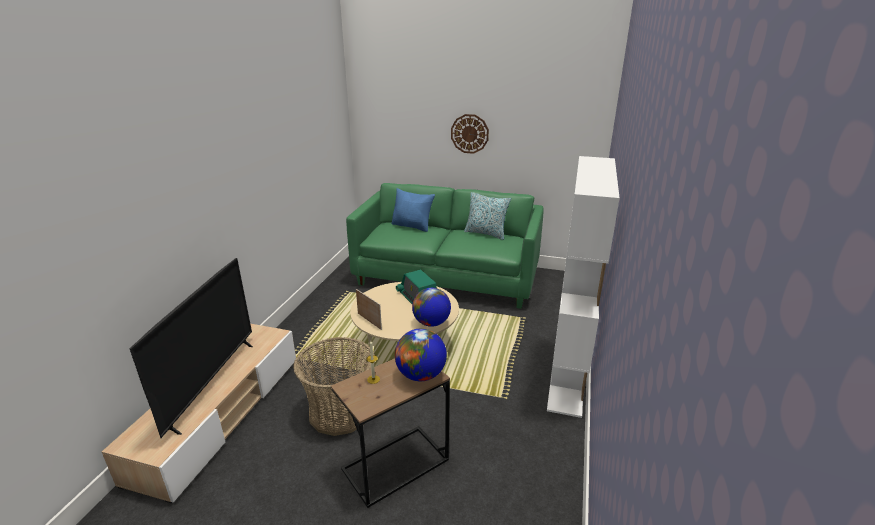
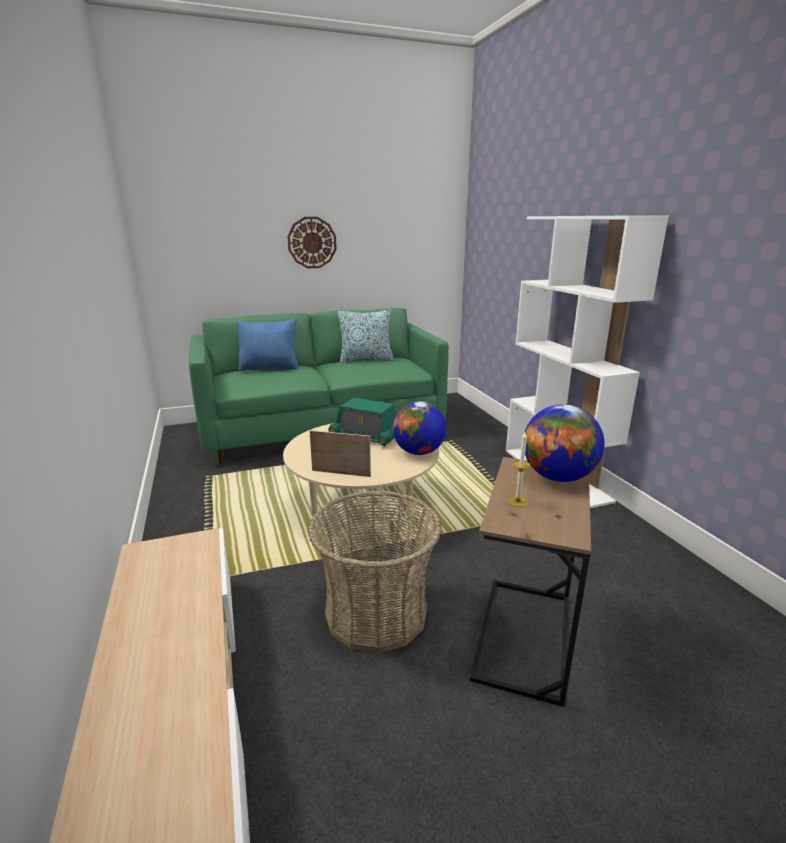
camera: 35 degrees left, 5 degrees down
(212, 384) = (171, 655): television -> none

